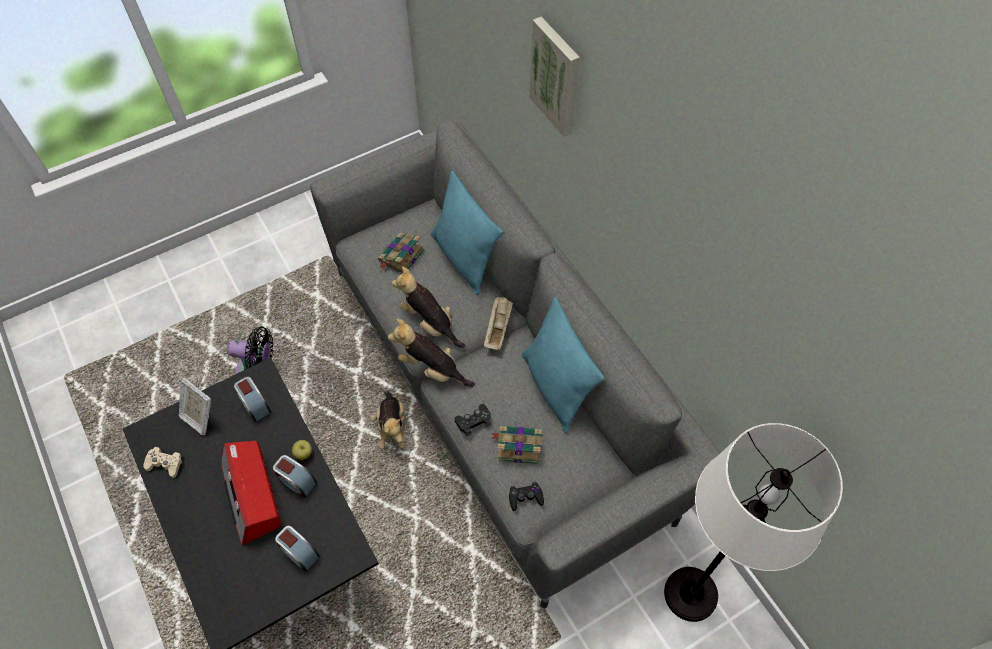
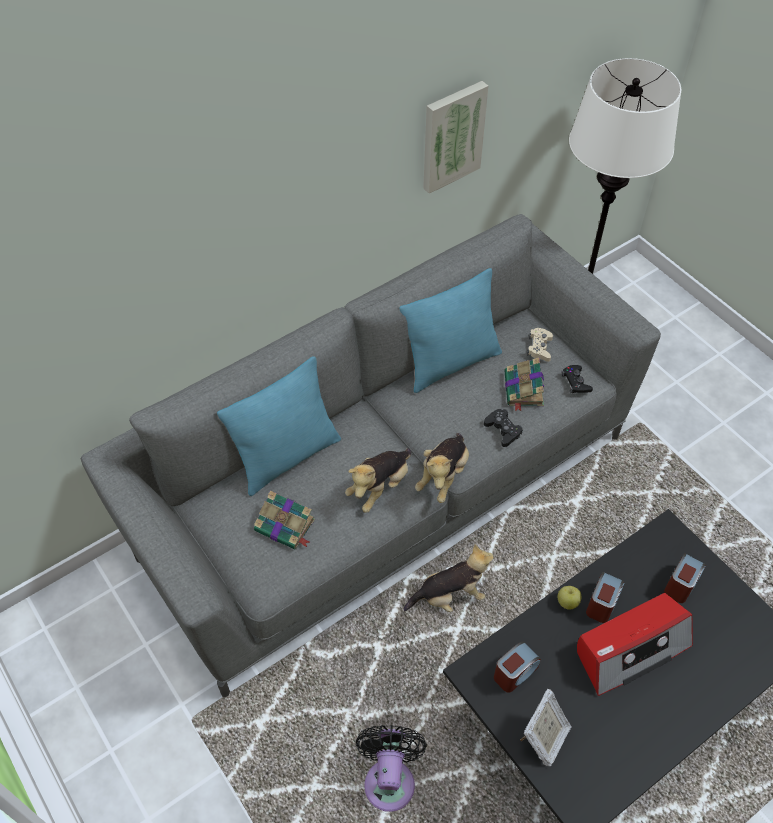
camera: 95 degrees left, 5 degrees down
(165, 464) = (617, 767): beige game controller -> beige game controller (539, 348)
(498, 327) = (380, 418): beige tray -> none
(556, 76) = (223, 184): picture -> picture (451, 136)

